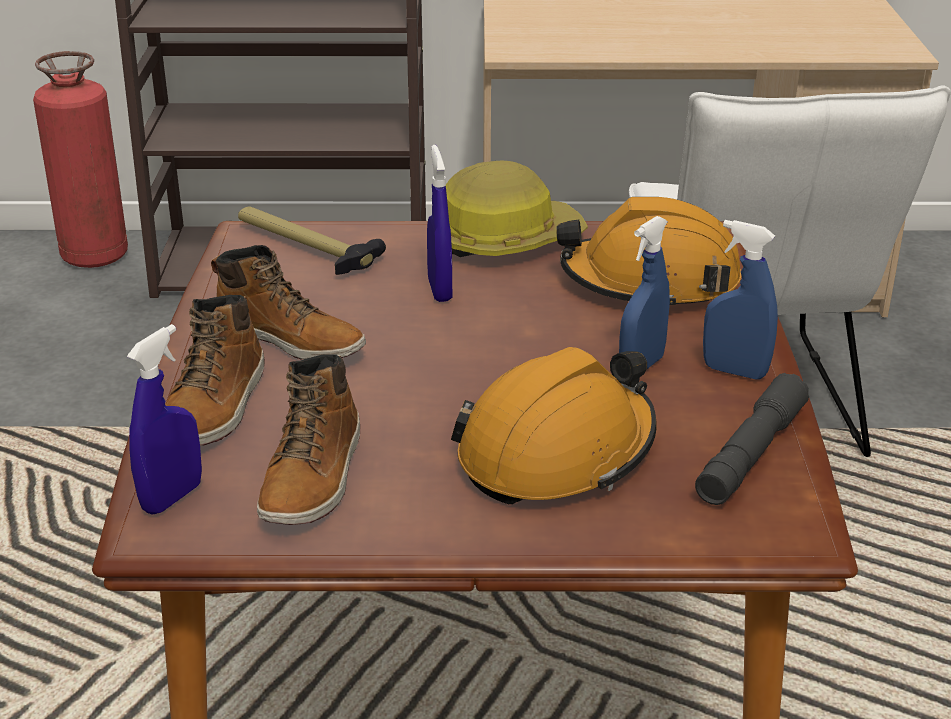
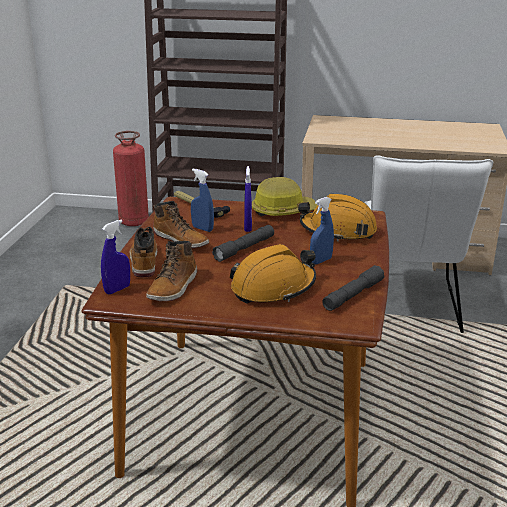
camera: 10 degrees right, 5 degrees down
(216, 407) = (144, 261): boot -> boot turned 150 degrees clockwise
(451, 349) = (244, 248): none -> grey flashlight
(734, 371) = (359, 266): blue spray bottle -> blue spray bottle (202, 229)

